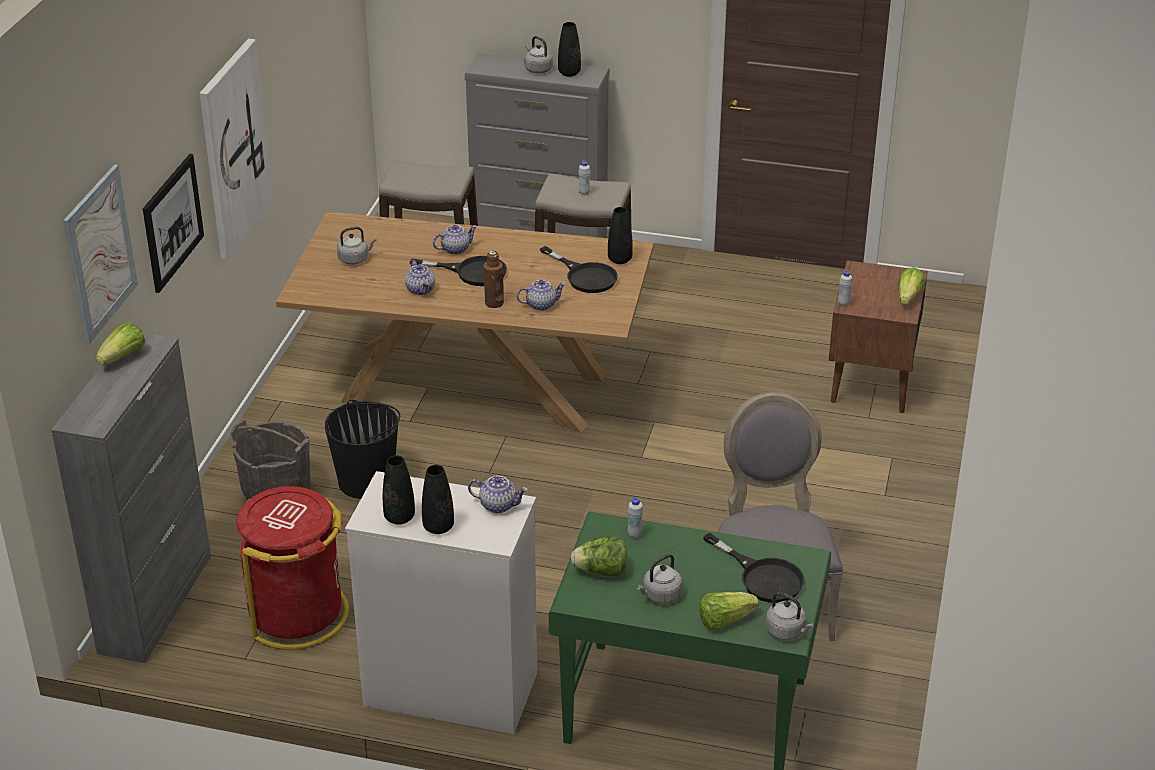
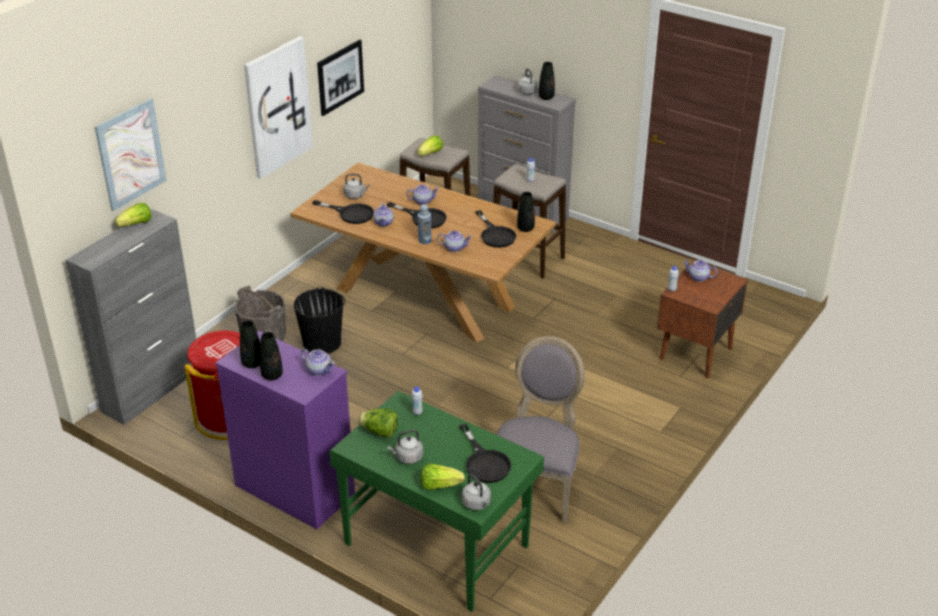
camera: 20 degrees right, 0 degrees up
(172, 222) = (209, 146): picture -> picture (340, 77)
(365, 286) = (350, 214): none -> black frying pan
(449, 689) = (293, 489): white dresser -> purple dresser
(494, 303) = (425, 241): brown bottle -> blue bottle
(867, 281) = (698, 278): none -> teapot
(908, 297) = (722, 295): lettuce -> lettuce (431, 154)

